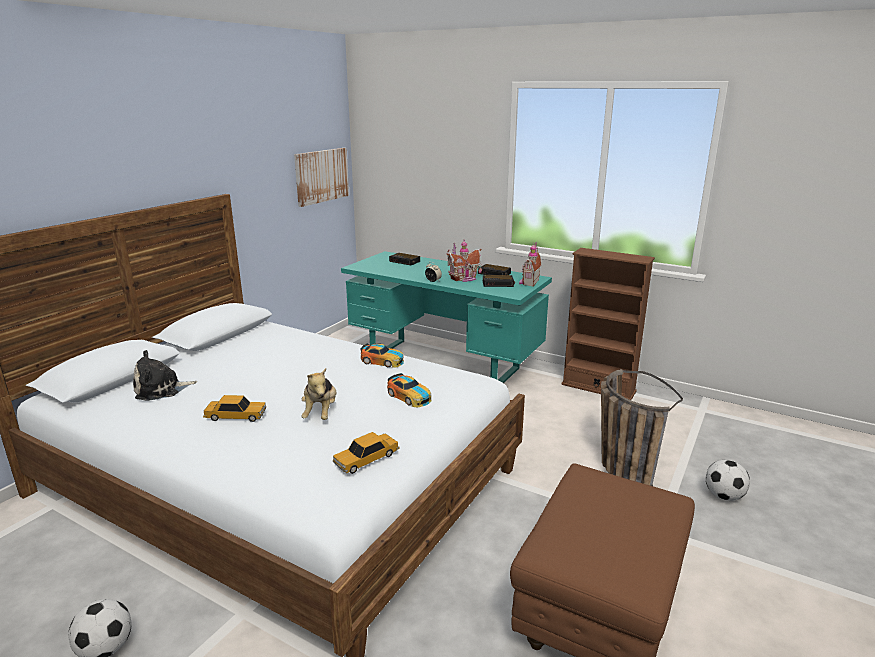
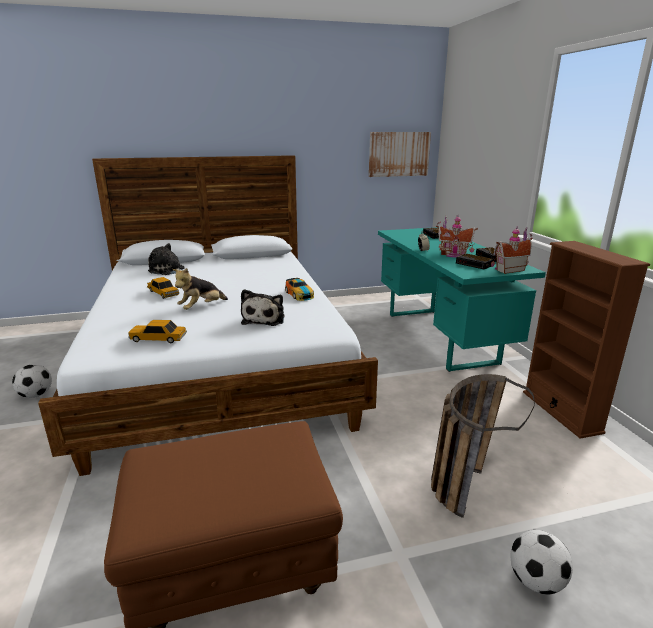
camera: 45 degrees right, 0 degrees up
(409, 396) = (264, 319): toy car -> plush toy

